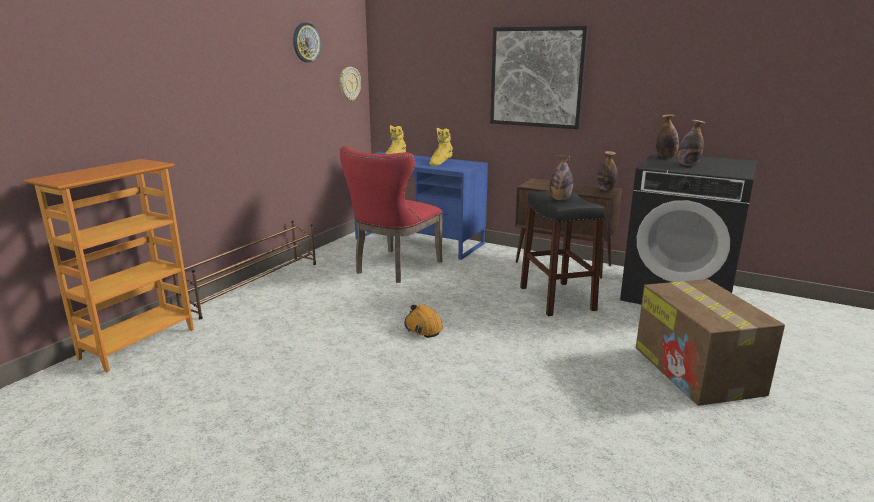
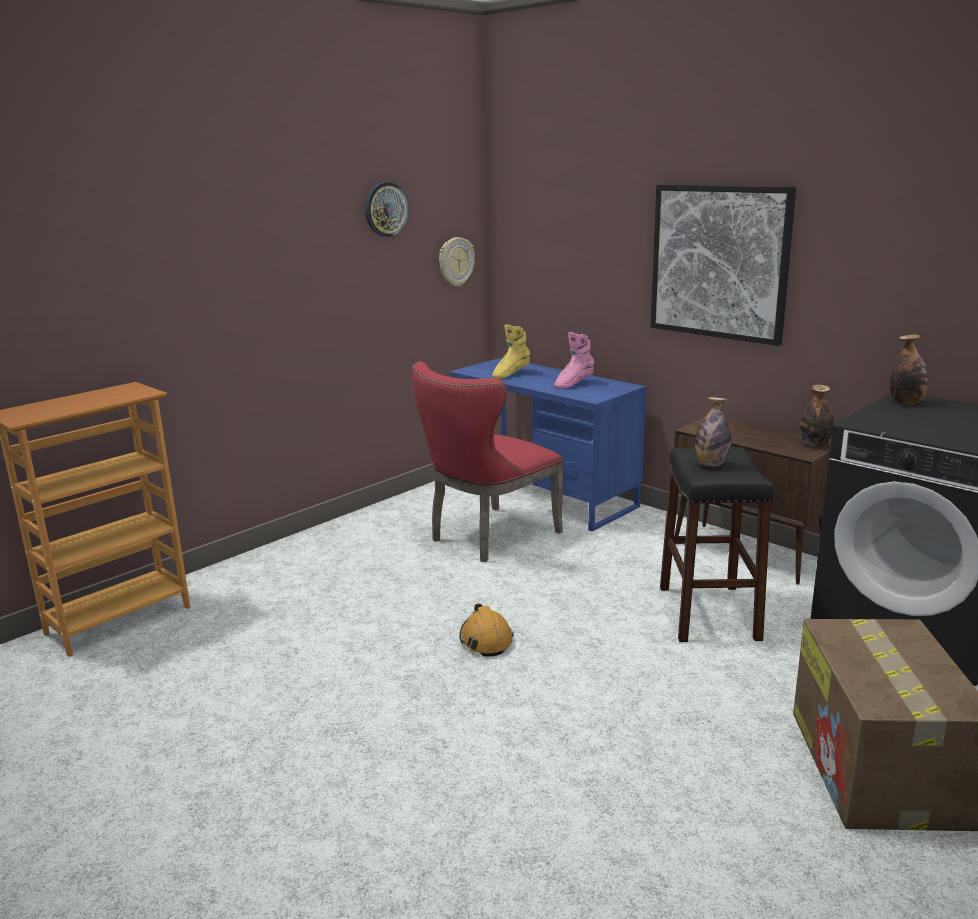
camera: 15 degrees right, 0 degrees up
(255, 285) = (291, 548): brown shoe rack -> none
(440, 163) = (573, 384): yellow boot -> pink boot
(687, 165) = (928, 423): bottle -> none

